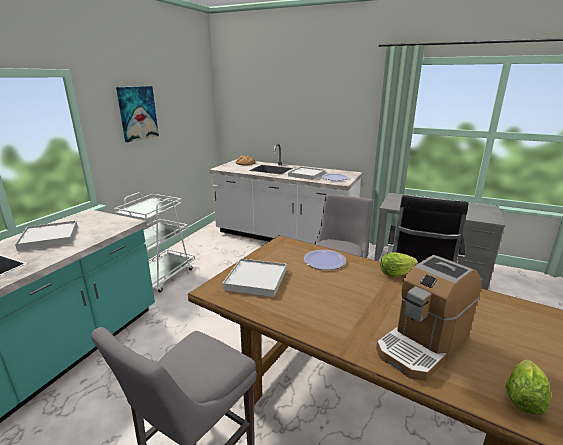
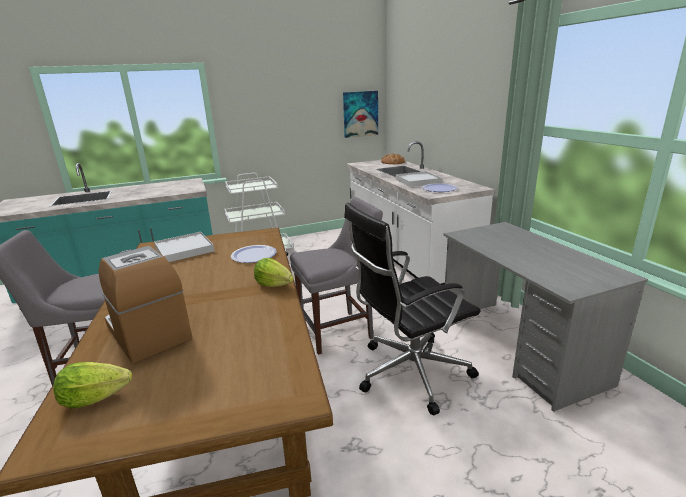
camera: 45 degrees right, 0 degrees up
(49, 237) = (145, 189): white tray -> none
(137, 113) = (272, 101): picture -> picture (360, 114)
(422, 344) = (148, 332): coffee machine -> coffee machine turned 45 degrees clockwise

